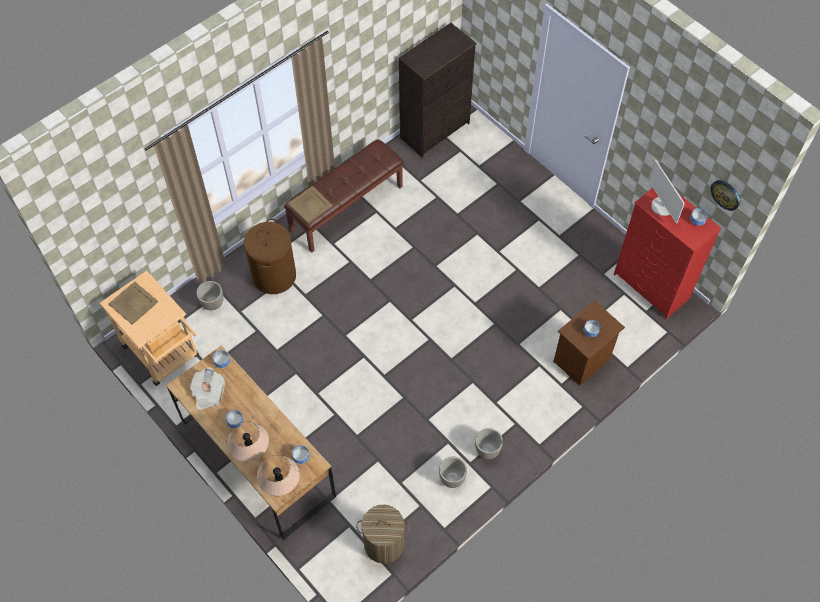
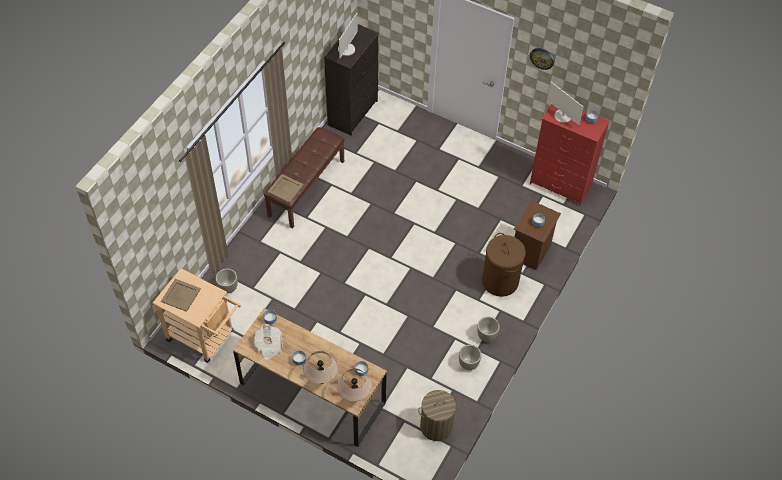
camera: 20 degrees left, 5 degrees down
(274, 276) = (270, 254): brown laundry basket -> brown laundry basket (500, 281)
(429, 54) = (346, 49): none -> monitor
(726, 194) = (608, 94): wall clock -> wall clock (542, 58)

